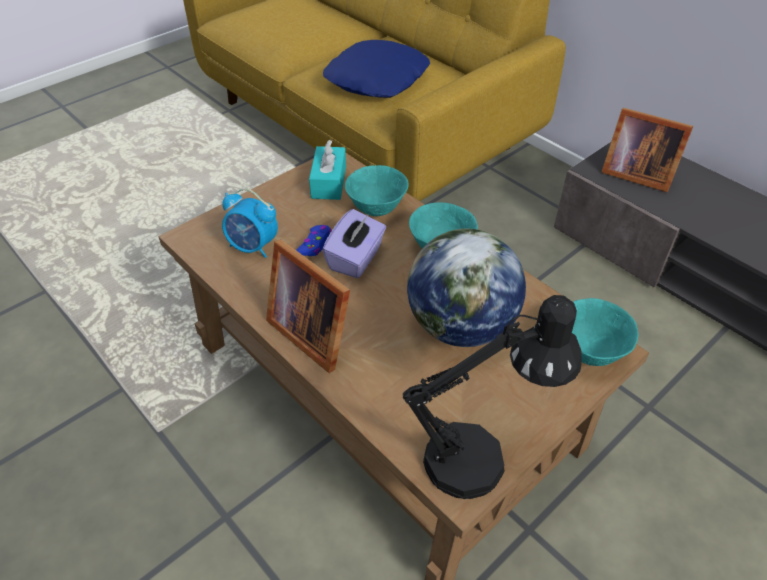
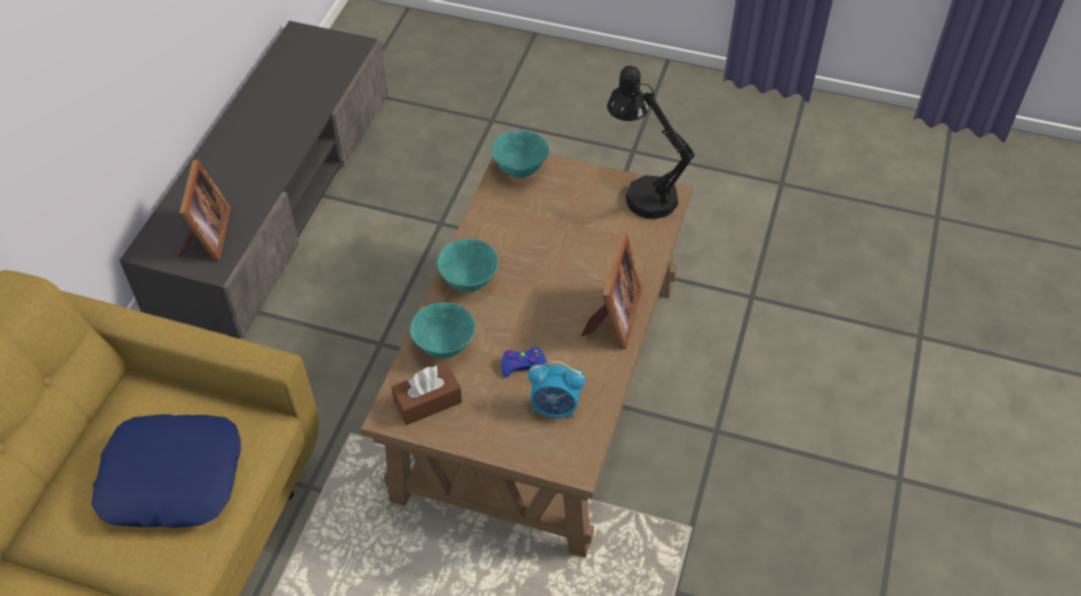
camera: 120 degrees left, 5 degrees up
(253, 247) = (555, 408): alarm clock -> alarm clock turned 105 degrees clockwise
(329, 182) = (427, 402): turquoise tissue box -> brown tissue box
(356, 259) = (519, 329): purple tissue box -> none
(460, 327) = (546, 239): globe -> none

